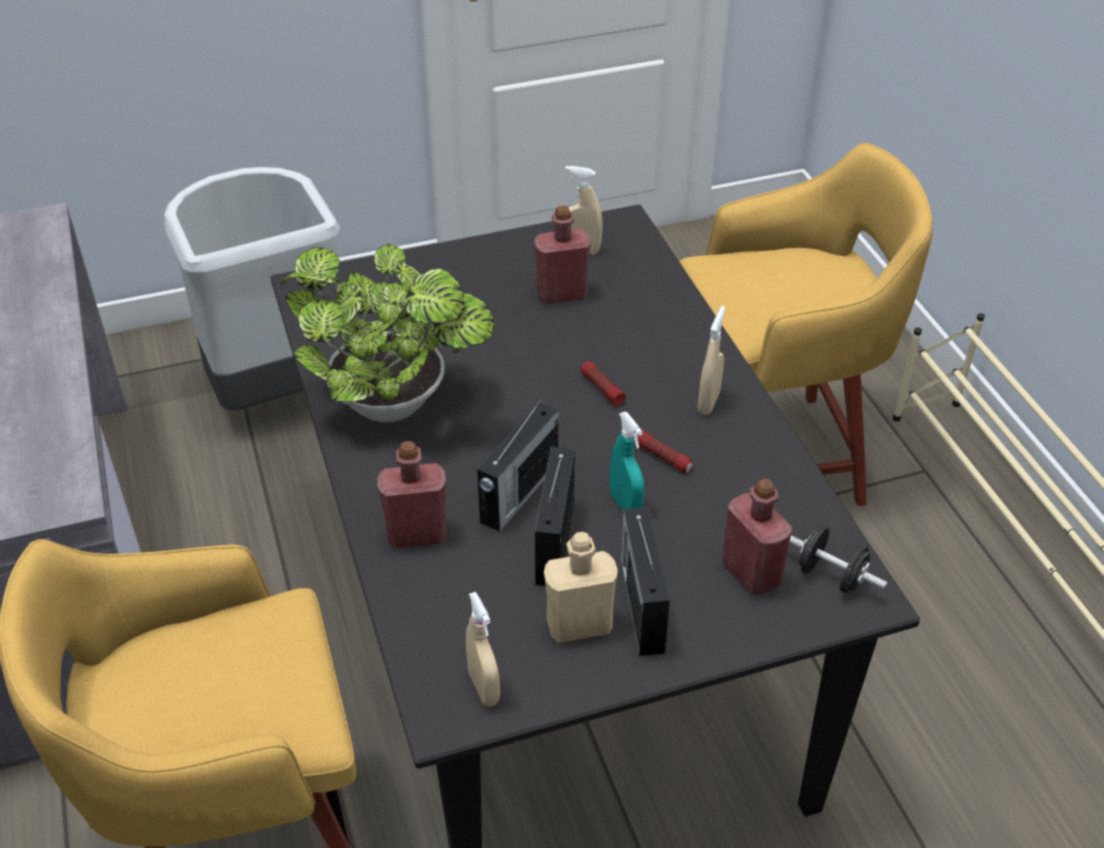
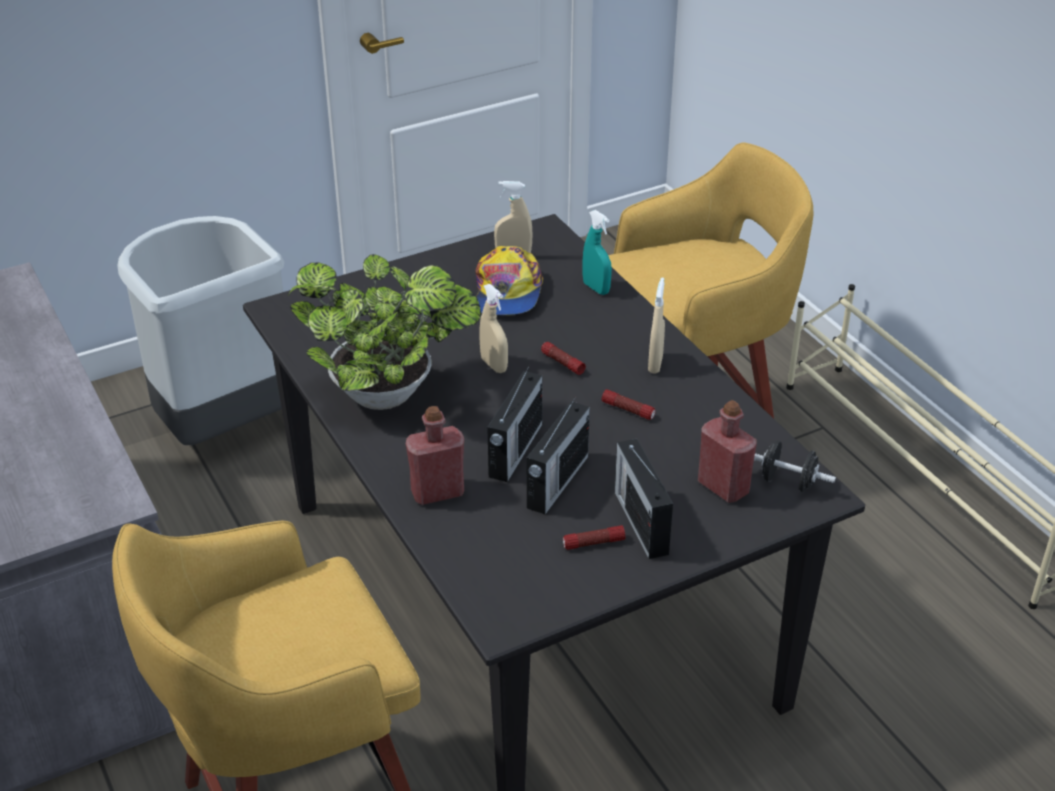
camera: 10 degrees left, 5 degrees down
(484, 688) = (528, 599): beige spray bottle -> beige spray bottle (494, 365)
(556, 540) = (556, 483): radio -> radio turned 150 degrees counterclockwise
(562, 294) = (507, 292): red bottle -> cap
(579, 625) = (593, 543): beige bottle -> flashlight
(625, 505) = (607, 450): turquoise spray bottle -> turquoise spray bottle (596, 288)

